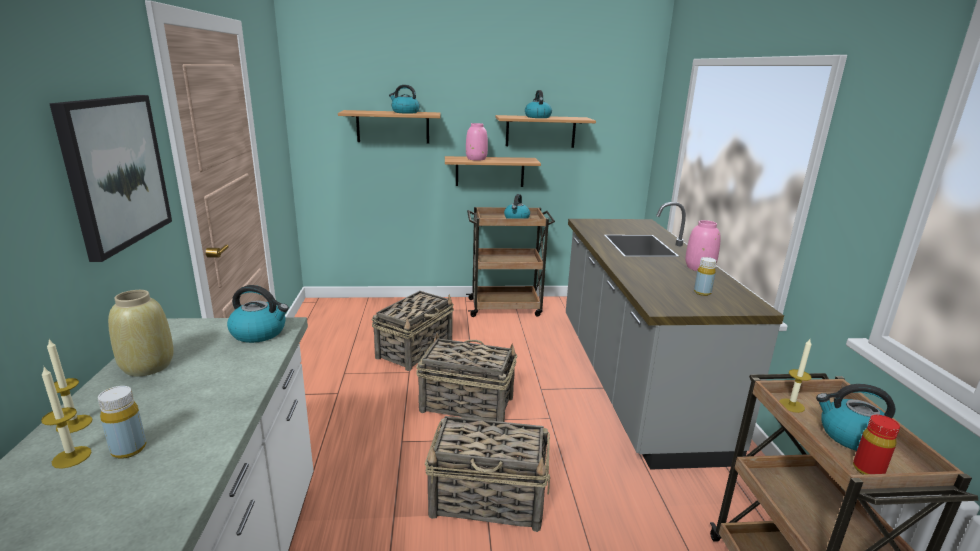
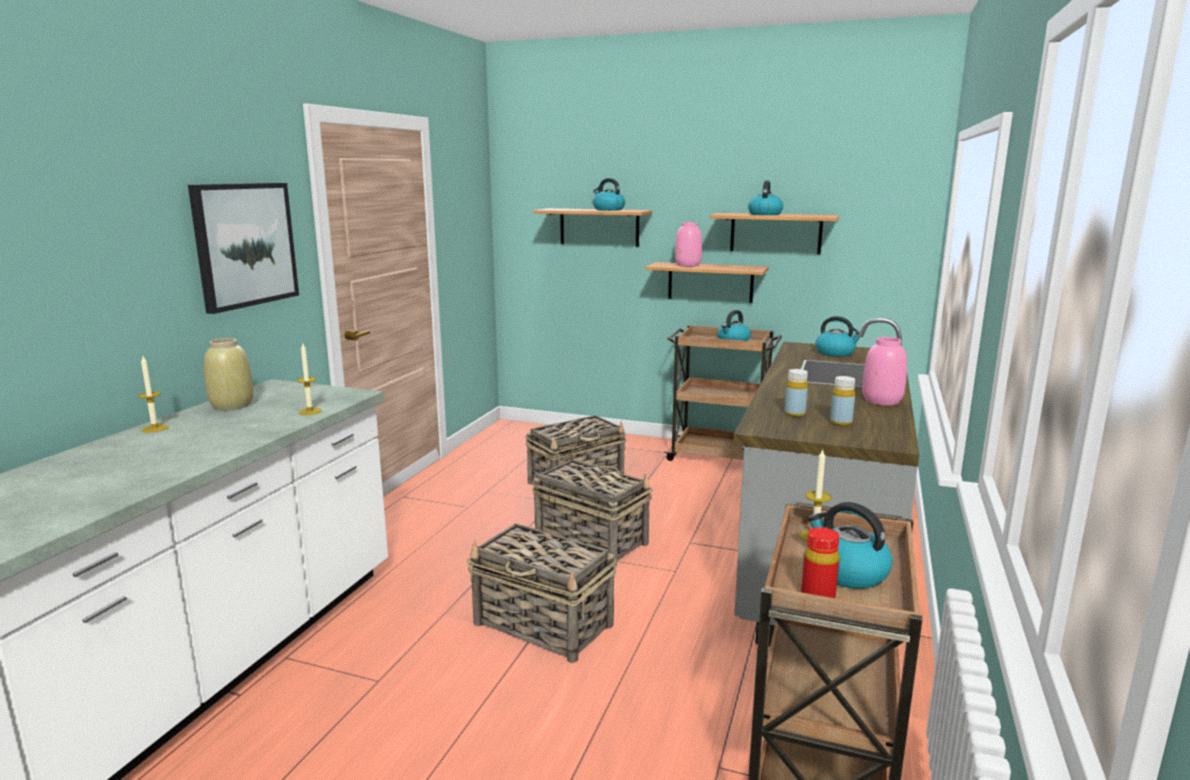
camera: 25 degrees right, 5 degrees down
(71, 457) = (136, 444): candle -> candle (310, 411)
(129, 449) = (171, 446): yellow bottle -> yellow bottle (794, 414)
(260, 333) = (333, 396): kettle -> kettle (835, 353)

